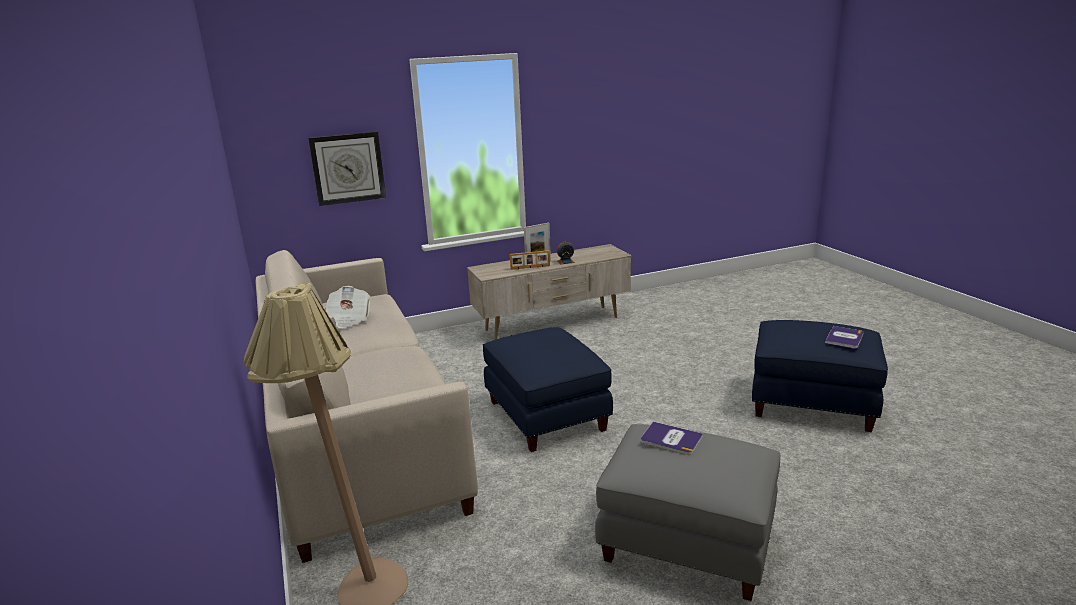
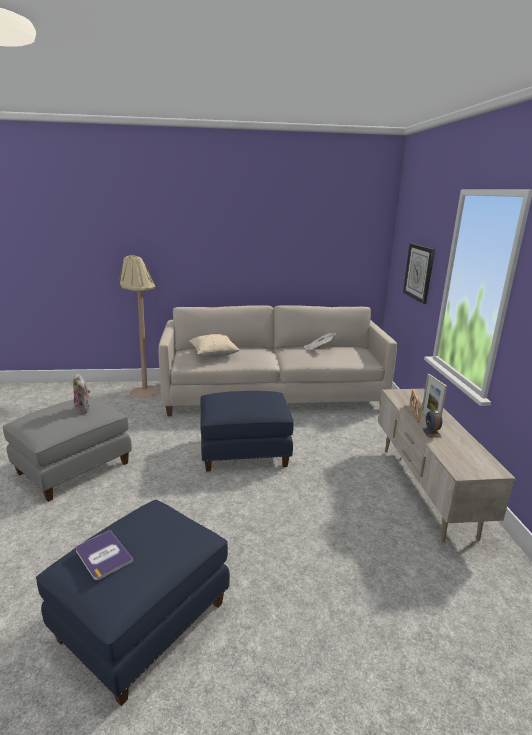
camera: 105 degrees right, 0 degrees up
(392, 390) = (214, 354): none -> beige pillow
(671, 439) = (84, 410): book -> plush toy

